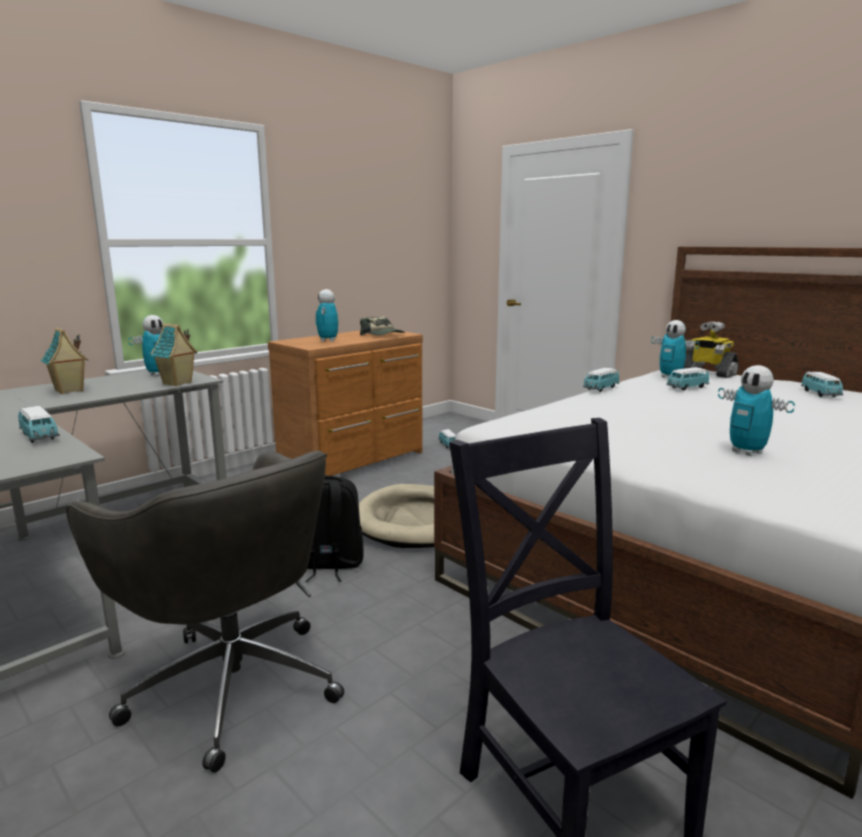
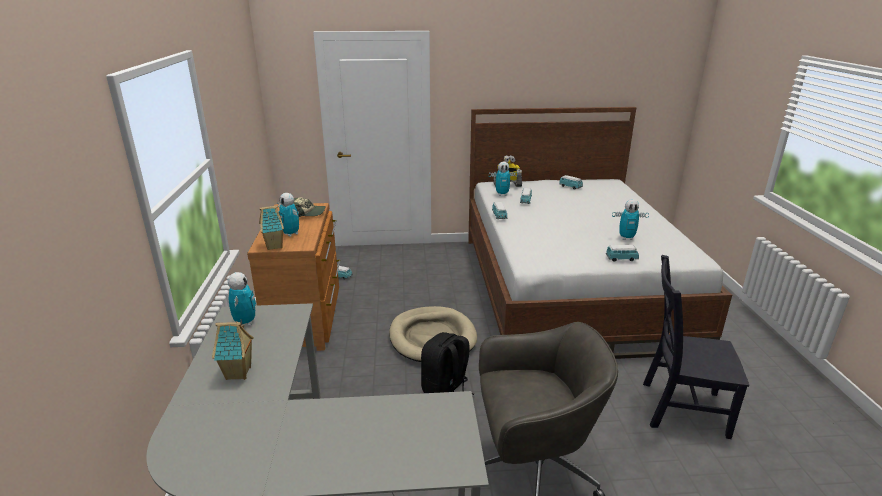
camera: 50 degrees left, 10 degrees up
(40, 437) = (386, 408): toy car -> toy car (621, 259)
(177, 383) = (295, 322): toy house -> toy house (275, 246)

